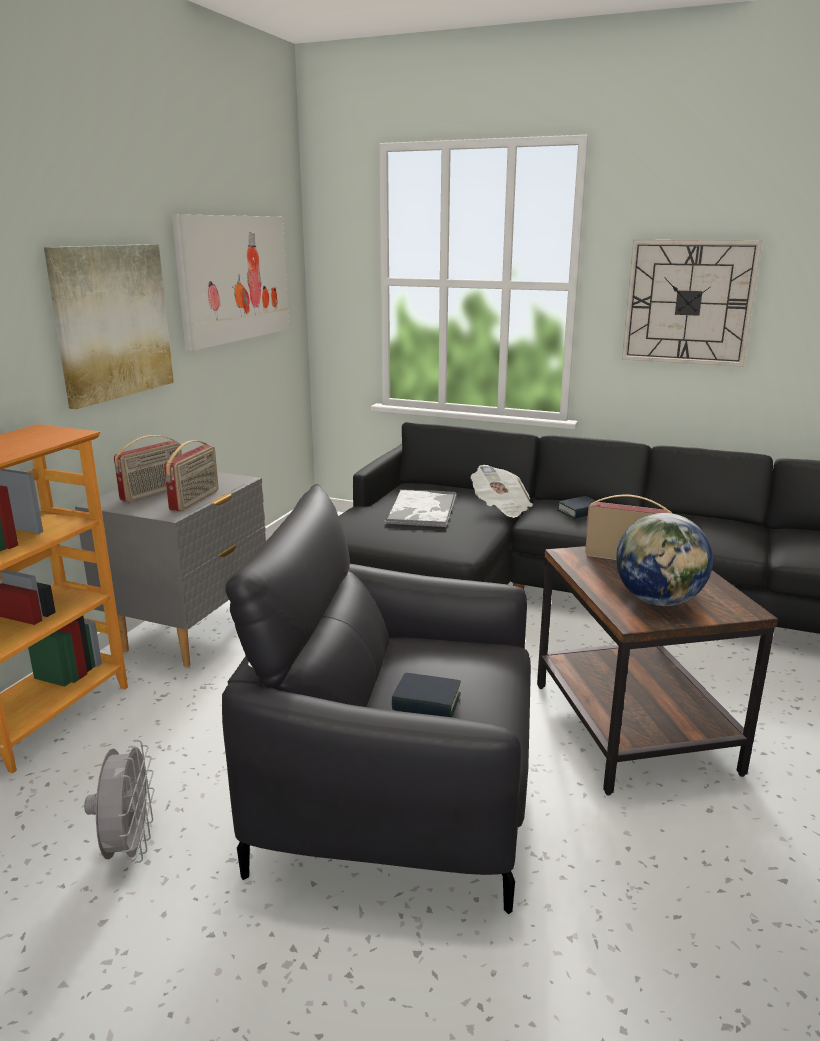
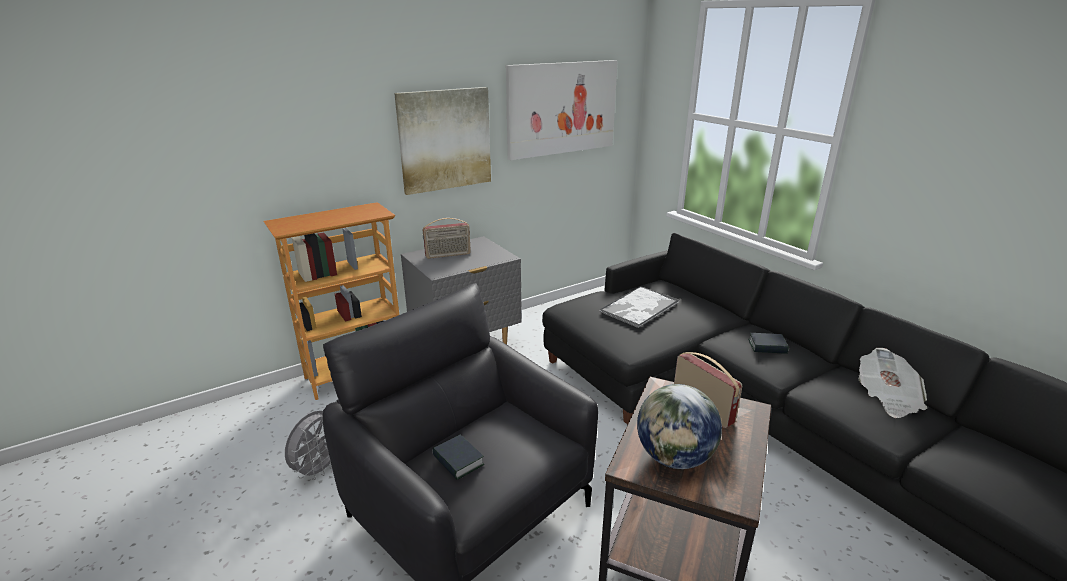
camera: 35 degrees right, 5 degrees up
(195, 500) = (462, 266): radio -> none
(501, 507) = (705, 323): newspaper -> newspaper (887, 398)
(688, 302) = (948, 173): wall clock -> none

